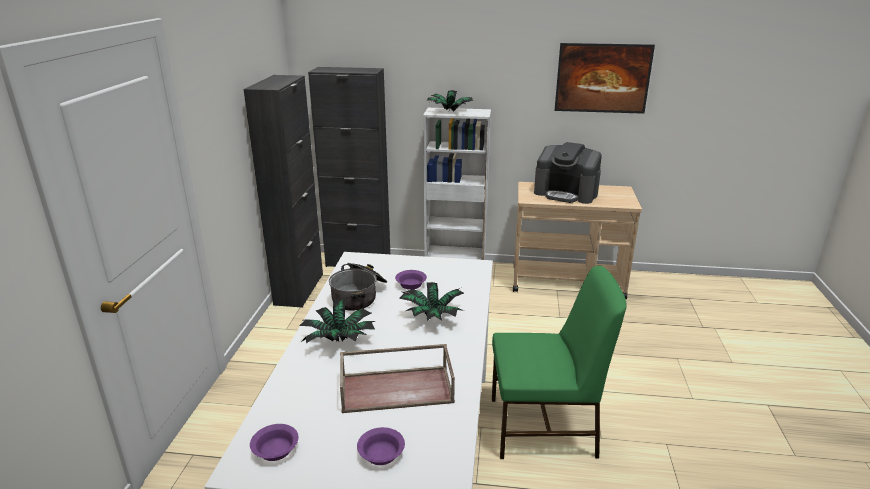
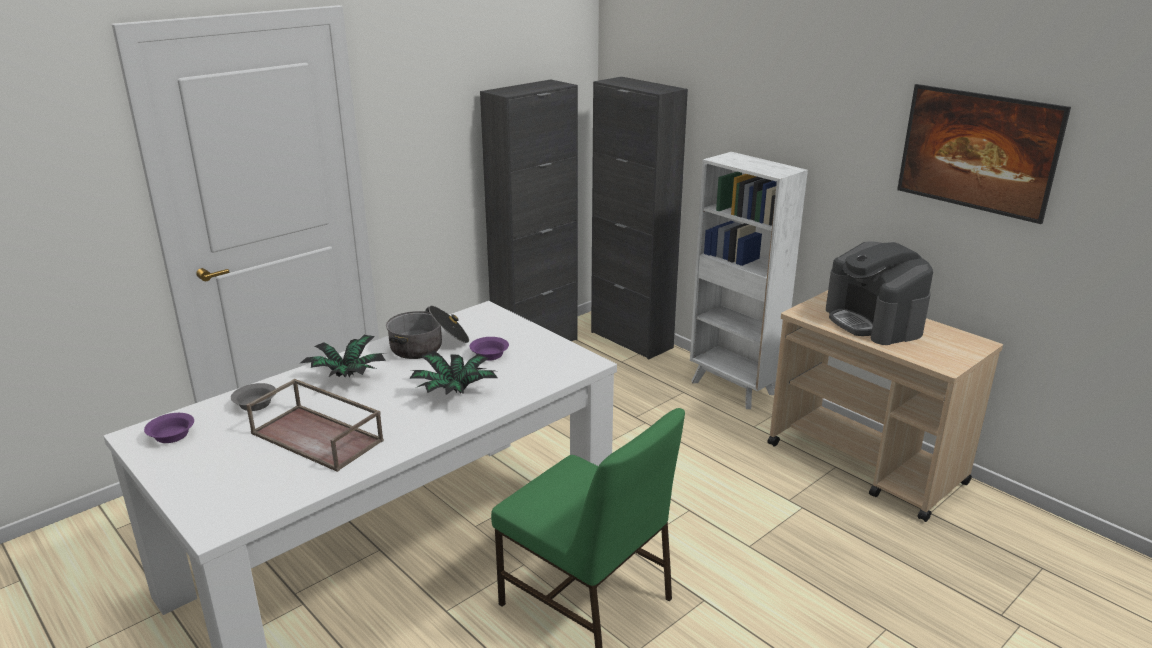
camera: 40 degrees right, 0 degrees up
(302, 391) = (255, 404): none -> grey bowl
(382, 454) = (223, 478): purple bowl -> none
(449, 111) = (744, 161): potted plant -> none

